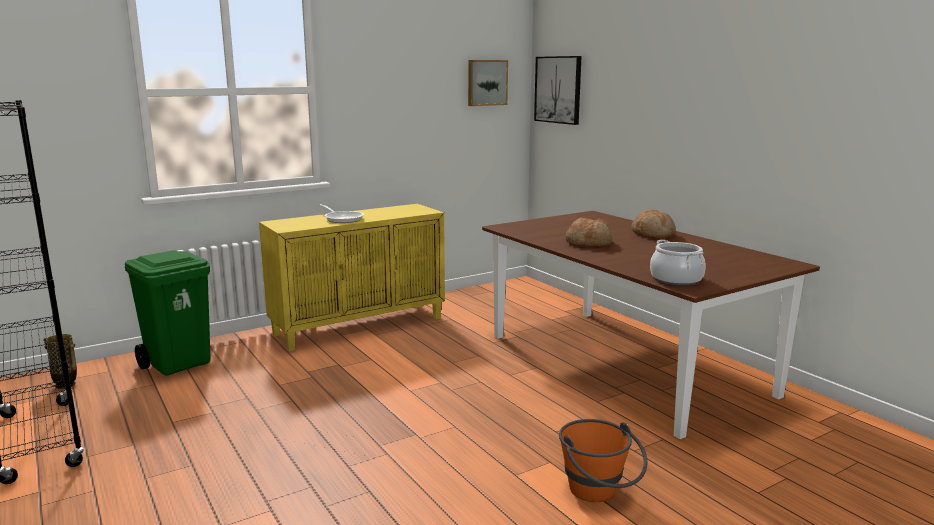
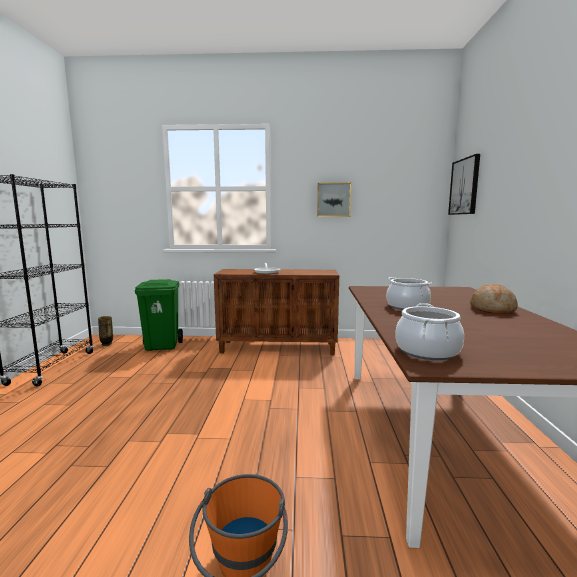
camera: 35 degrees right, 5 degrees down
(359, 325) = (278, 347): yellow cabinet -> brown cabinet
(486, 82) = (407, 184): picture -> picture (333, 200)
(589, 243) = (407, 307): bread -> cooking pot

